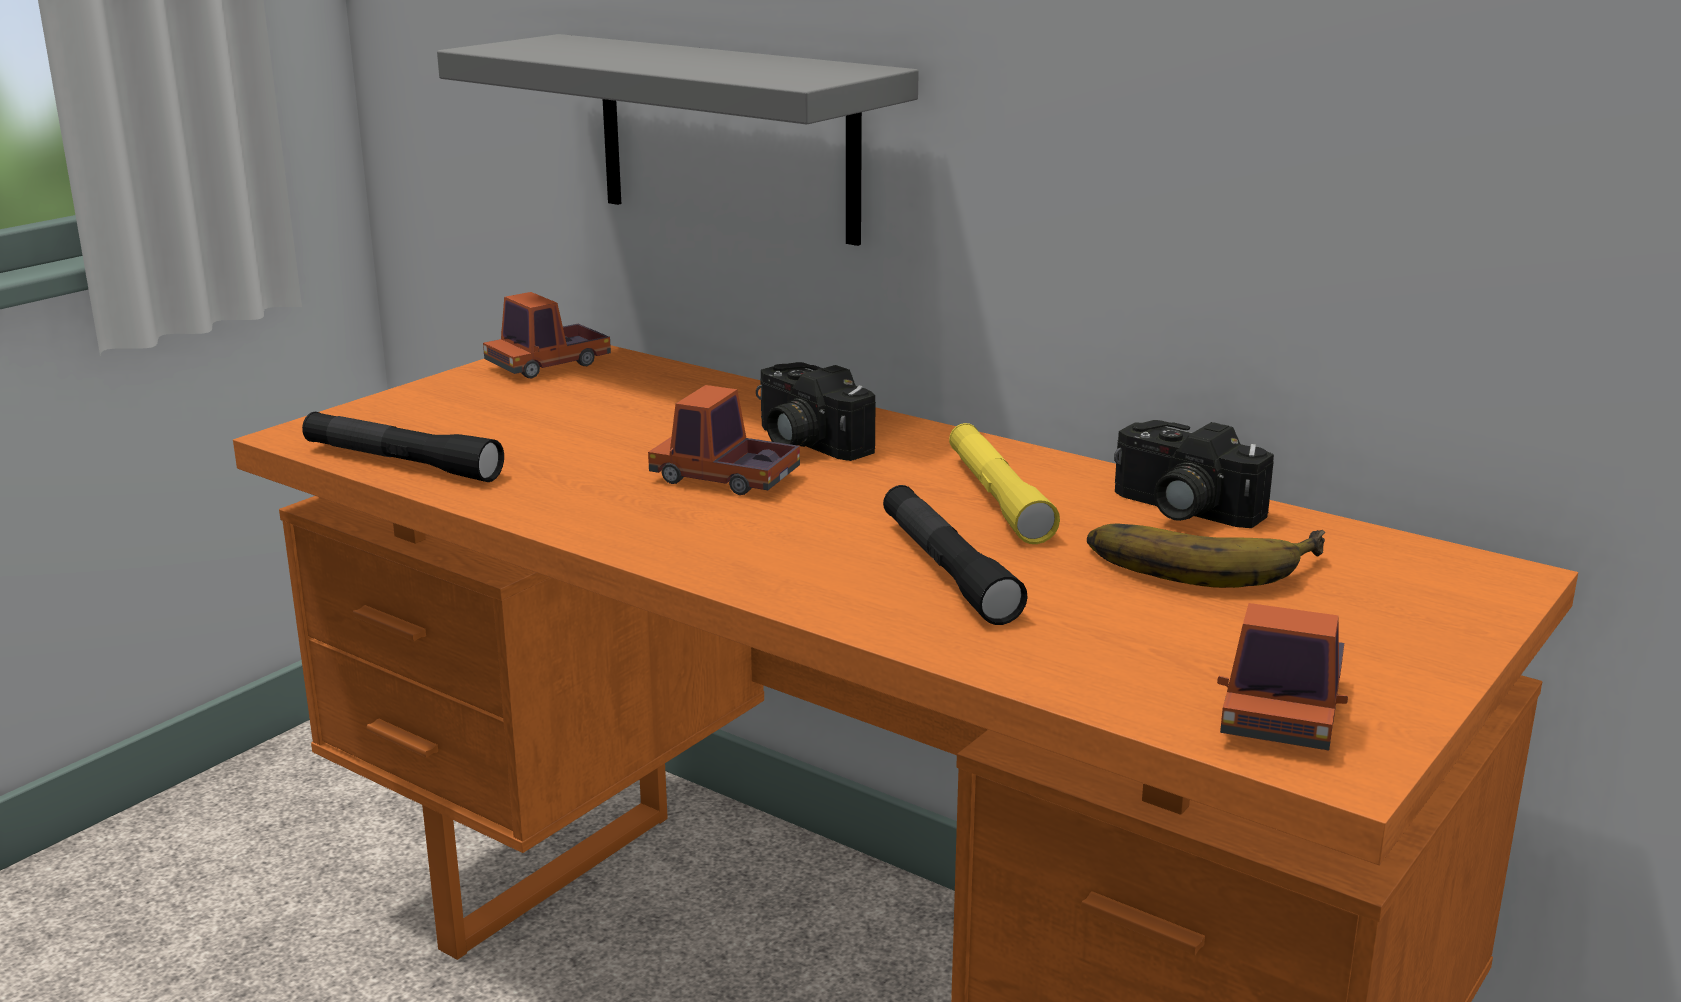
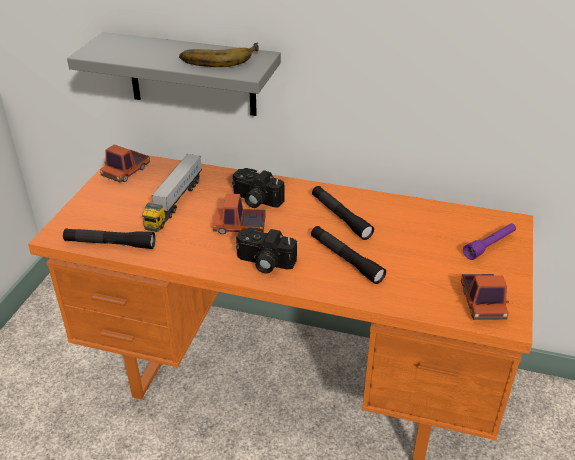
camera: 20 degrees left, 15 degrees up
(609, 422) = (174, 202): none -> toy truck
(997, 498) = (340, 217): yellow flashlight -> black flashlight
(1180, 510) = (402, 211): camera -> camera (264, 263)
(1201, 559) = (422, 235): banana -> banana (219, 58)
(1393, 607) = (489, 245): none -> purple flashlight

